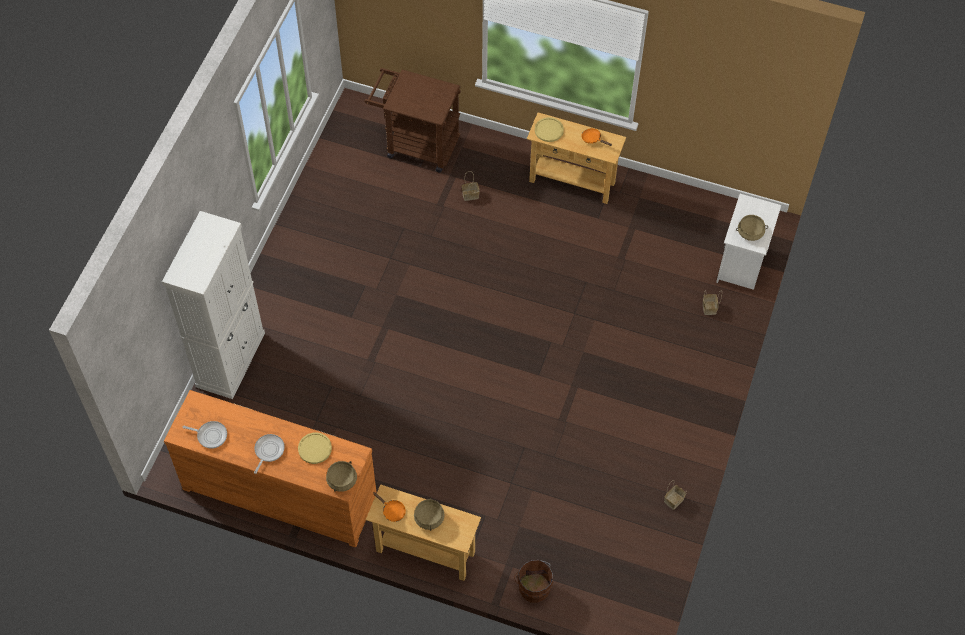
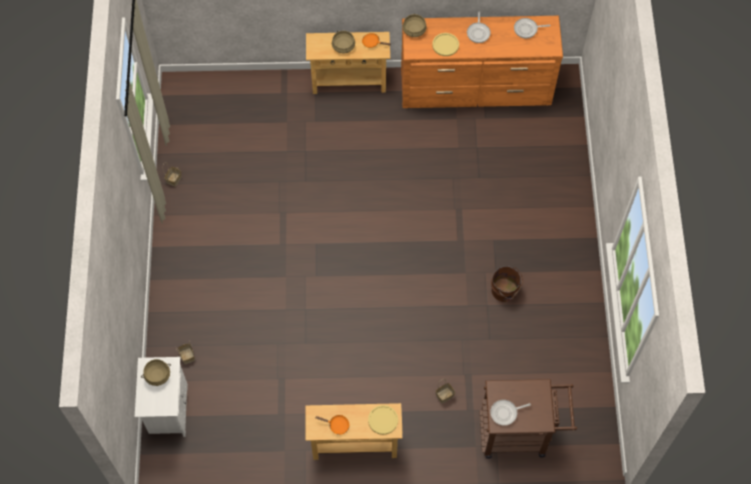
camera: 160 degrees right, 5 degrees up
(231, 359) = (570, 171): white cabinet -> none
(437, 95) = (505, 413): none -> frying pan
(533, 586) = (260, 85): brown bucket -> brown bucket (505, 291)

